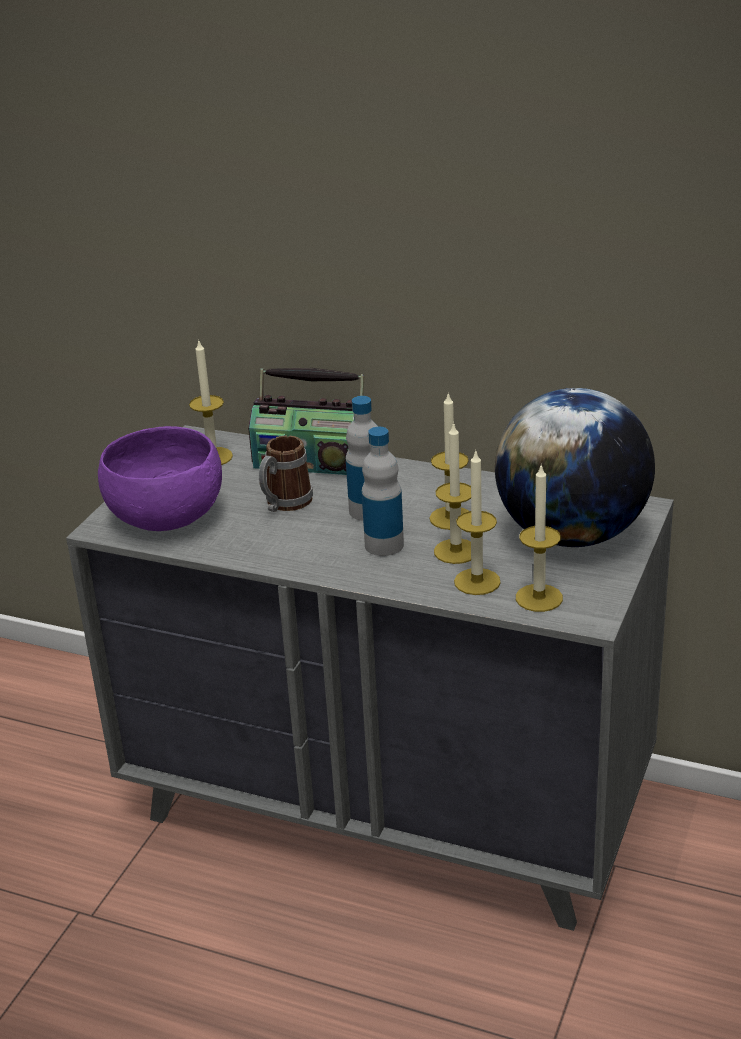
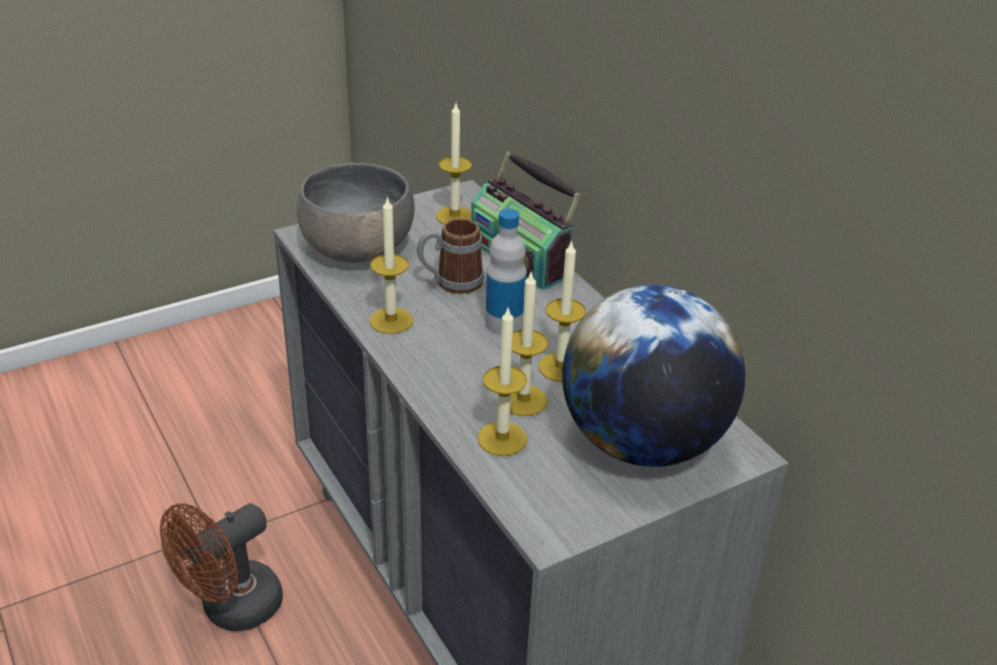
camera: 35 degrees right, 5 degrees up
(166, 516) = (357, 248): purple bowl -> grey bowl
(176, 956) = (231, 609): none -> brown fan
(384, 545) = (475, 361): bottle -> none
(539, 598) = (531, 486): candle -> candle (391, 320)

